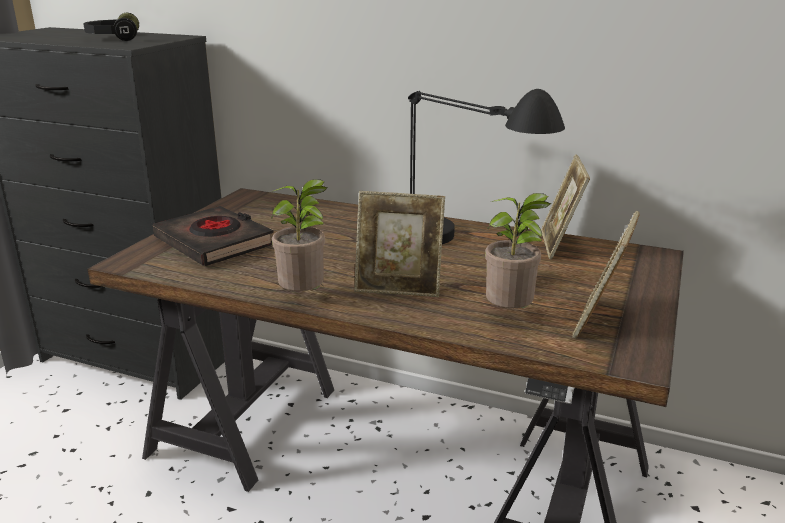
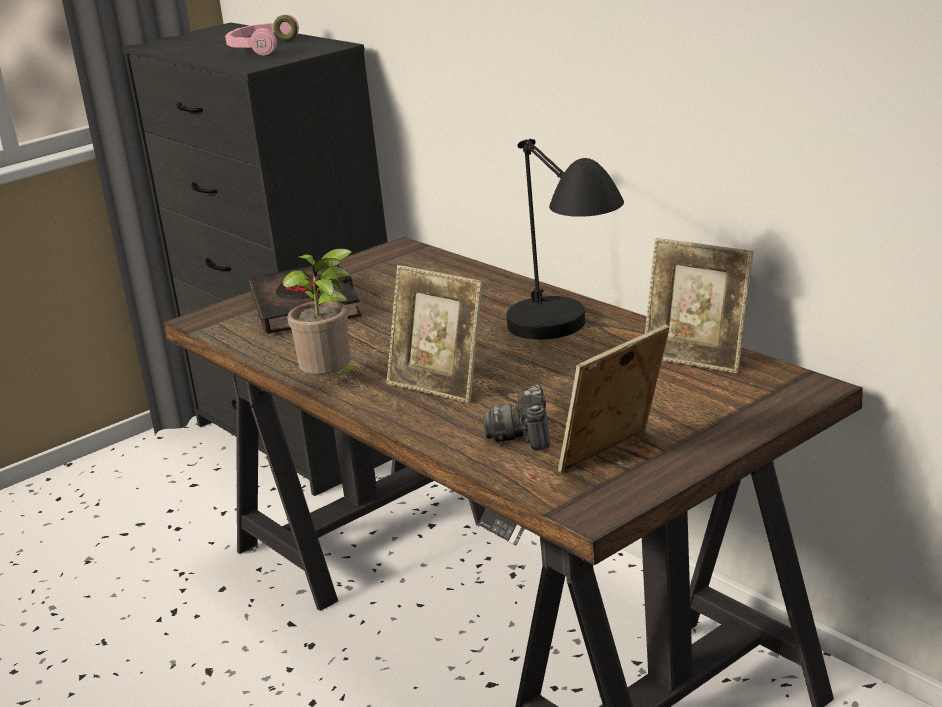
camera: 30 degrees right, 0 degrees up
(113, 38) = (260, 48): black headphones -> pink headphones
(511, 315) = (524, 435): potted plant -> camera
(559, 245) = (697, 358): picture frame -> picture frame turned 90 degrees counterclockwise

